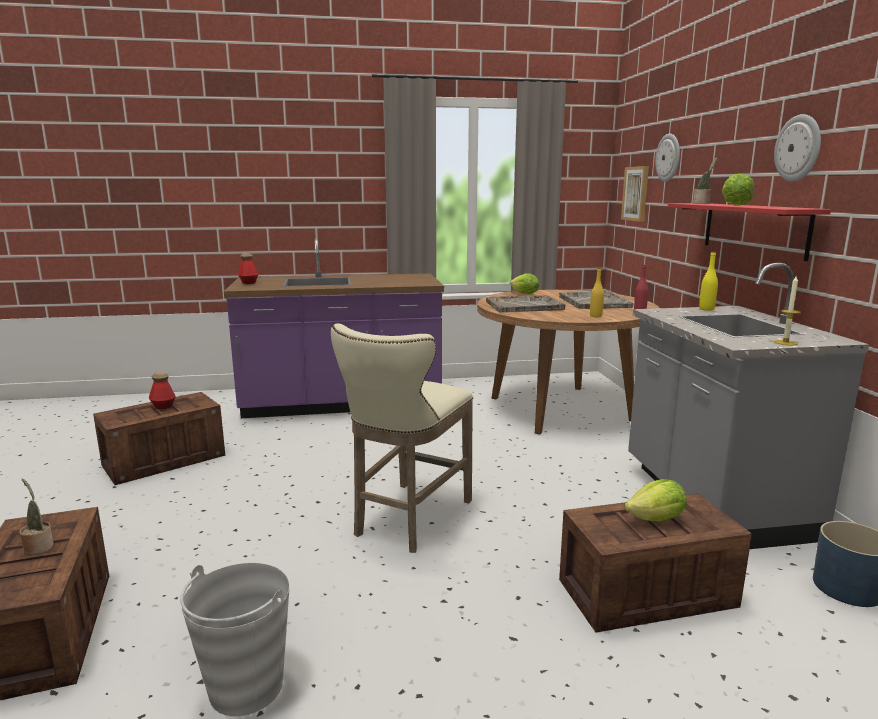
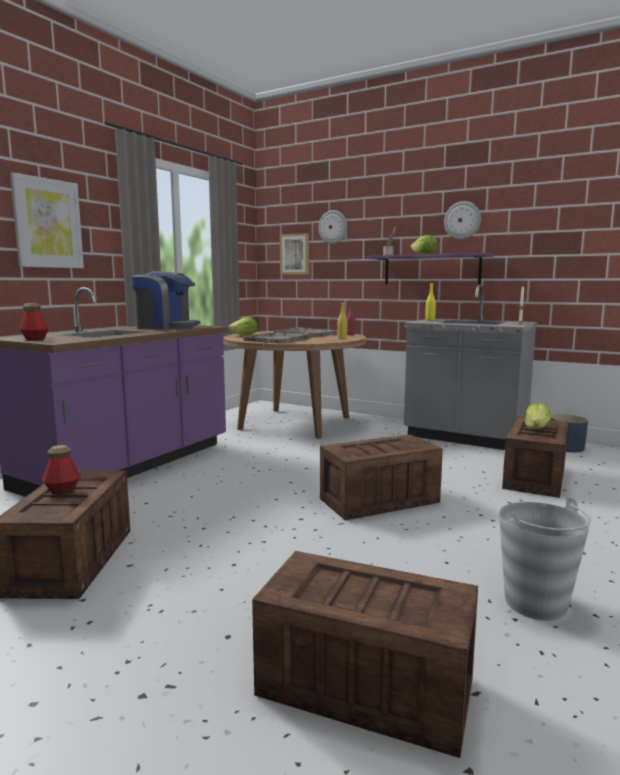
camera: 50 degrees left, 5 degrees down
(38, 547) = (351, 587): potted plant -> none
(316, 178) = (47, 223): none -> picture
(396, 279) = (166, 327): none -> coffee machine
(407, 519) = (378, 501): beige stool -> crate
(754, 229) = (431, 270): red shelf -> purple shelf

